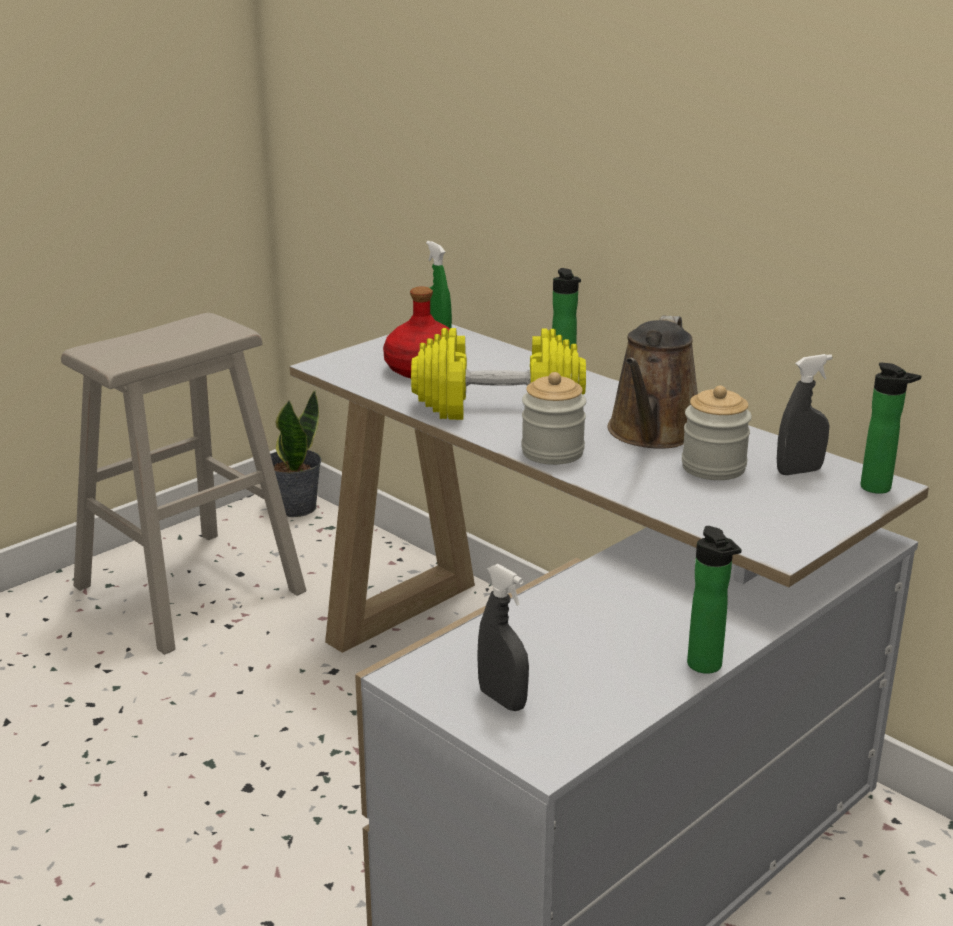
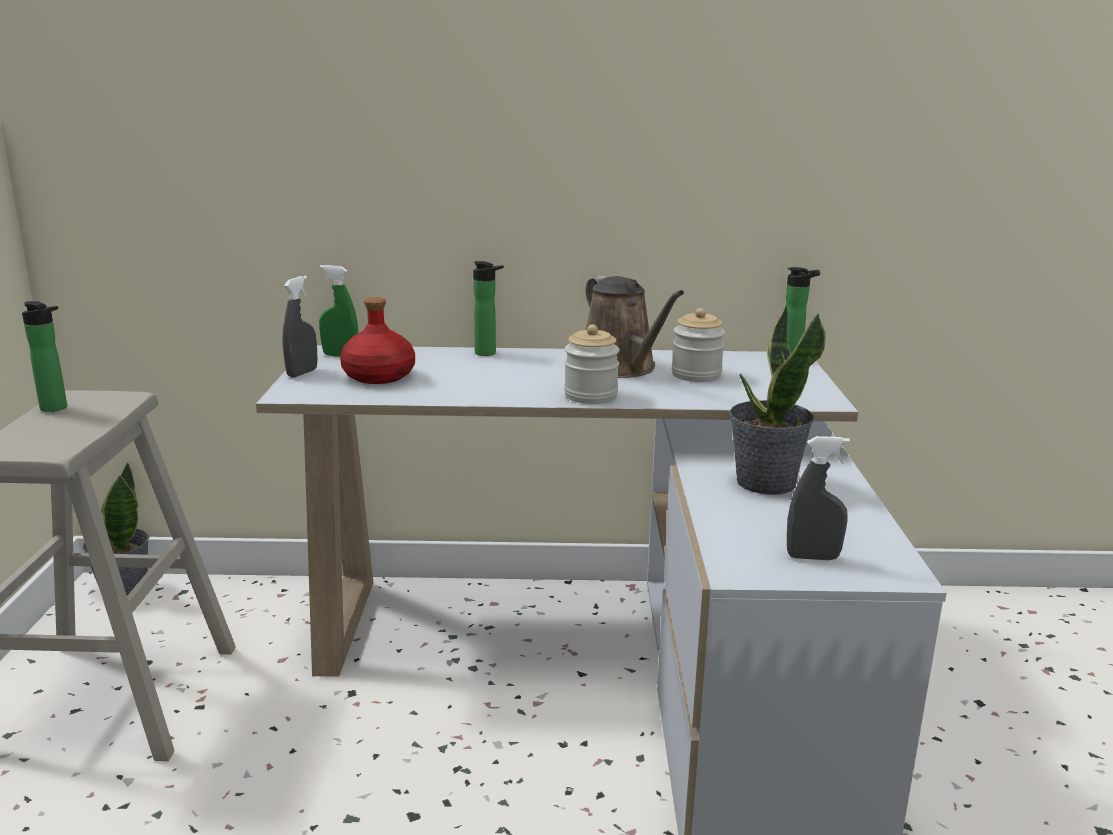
camera: 45 degrees left, 5 degrees down
(498, 406) = (490, 382): yellow dumbbell -> none
(625, 614) = (765, 483): none -> potted plant
(707, 667) = (860, 490): bottle -> bottle (56, 408)
(799, 471) = (740, 363): grey spray bottle -> grey spray bottle (302, 373)

